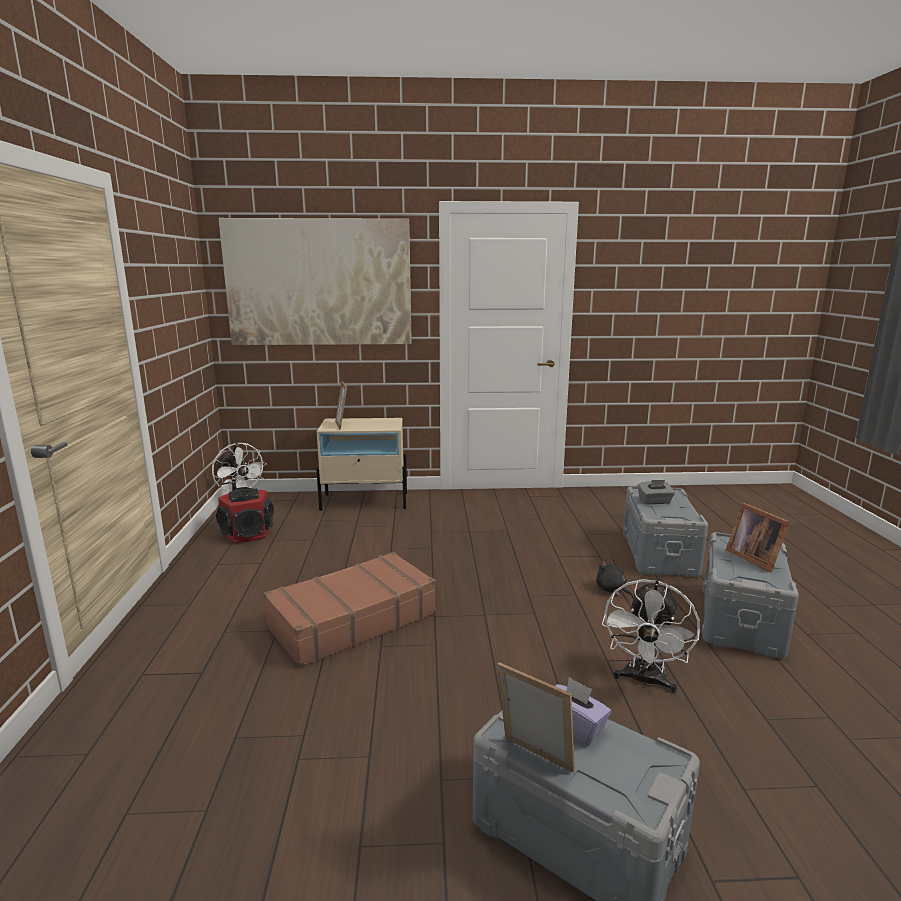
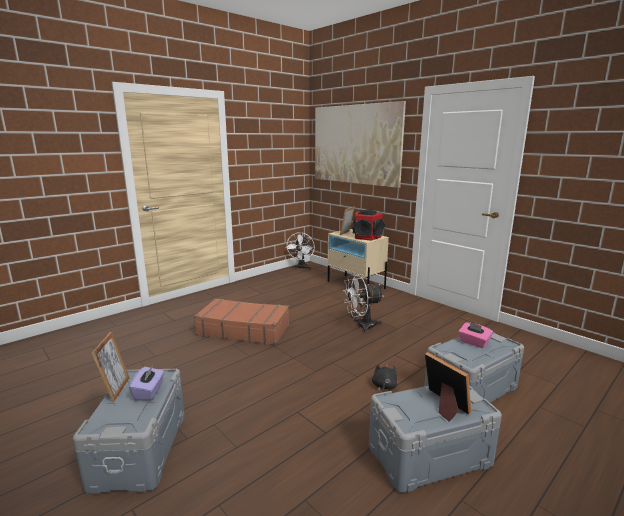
camera: 50 degrees right, 0 degrees up
(248, 533) = (281, 280): speaker -> speaker (367, 237)
(644, 681) = (291, 432): white fan -> white fan (361, 326)
(654, 501) = (474, 342): grey tissue box -> pink tissue box
(754, 558) = (444, 405): picture frame -> picture frame turned 120 degrees clockwise

